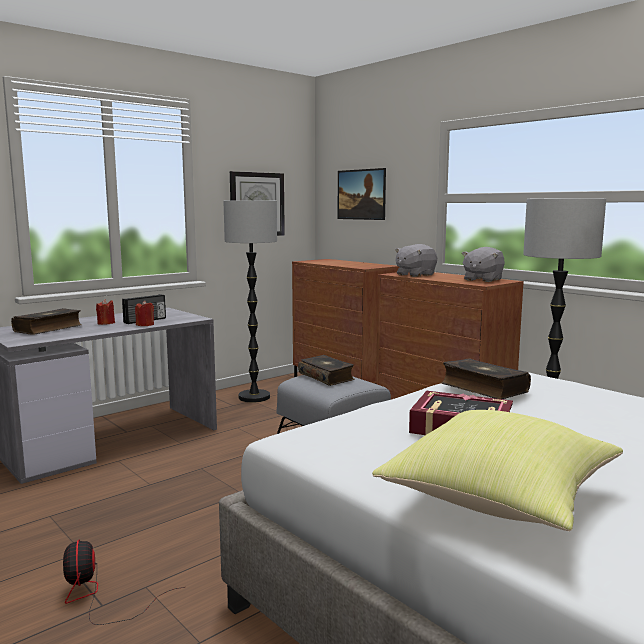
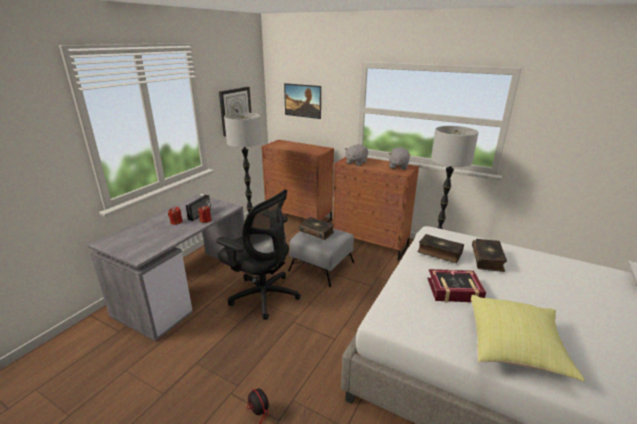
camera: 20 degrees left, 15 degrees up
(48, 329) = (142, 236): book -> book (487, 259)
(207, 460) = (260, 295): none -> black office chair

